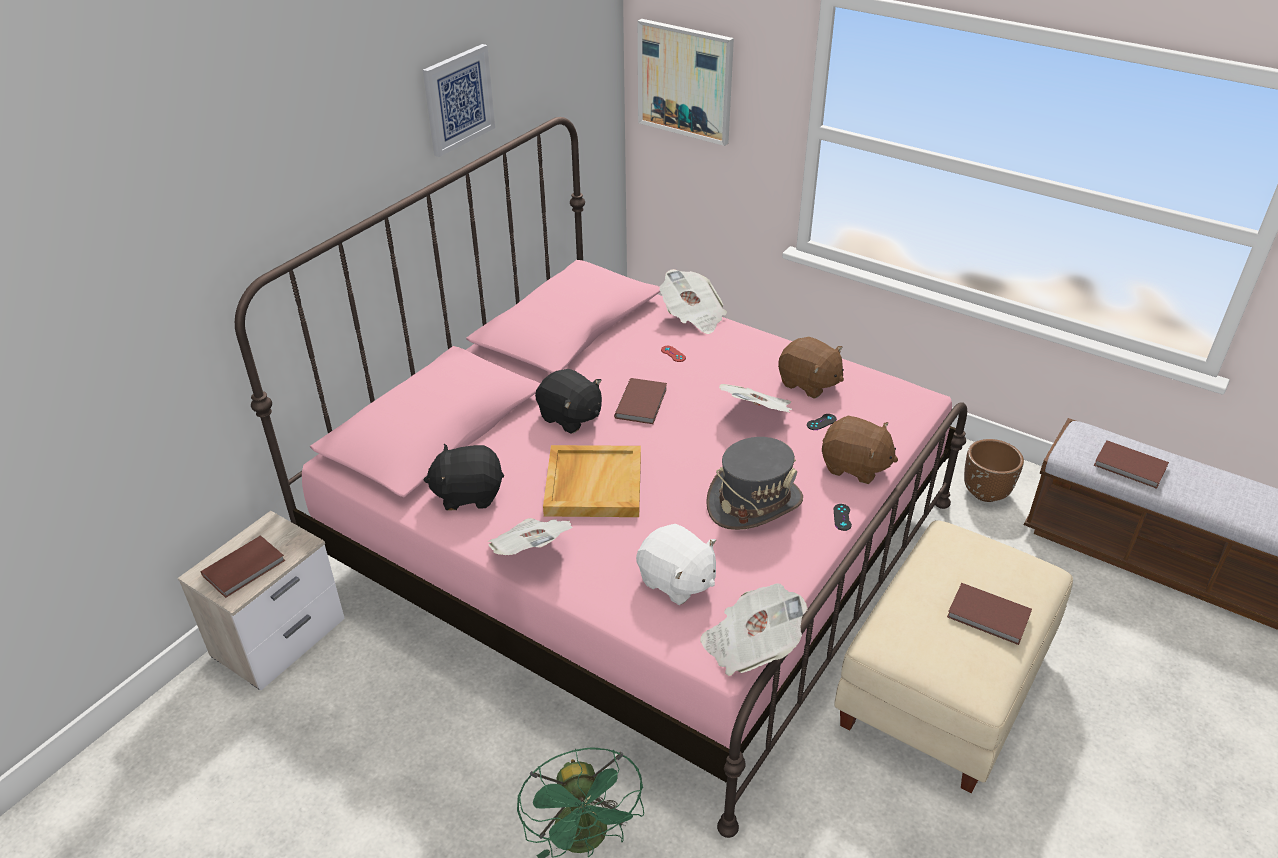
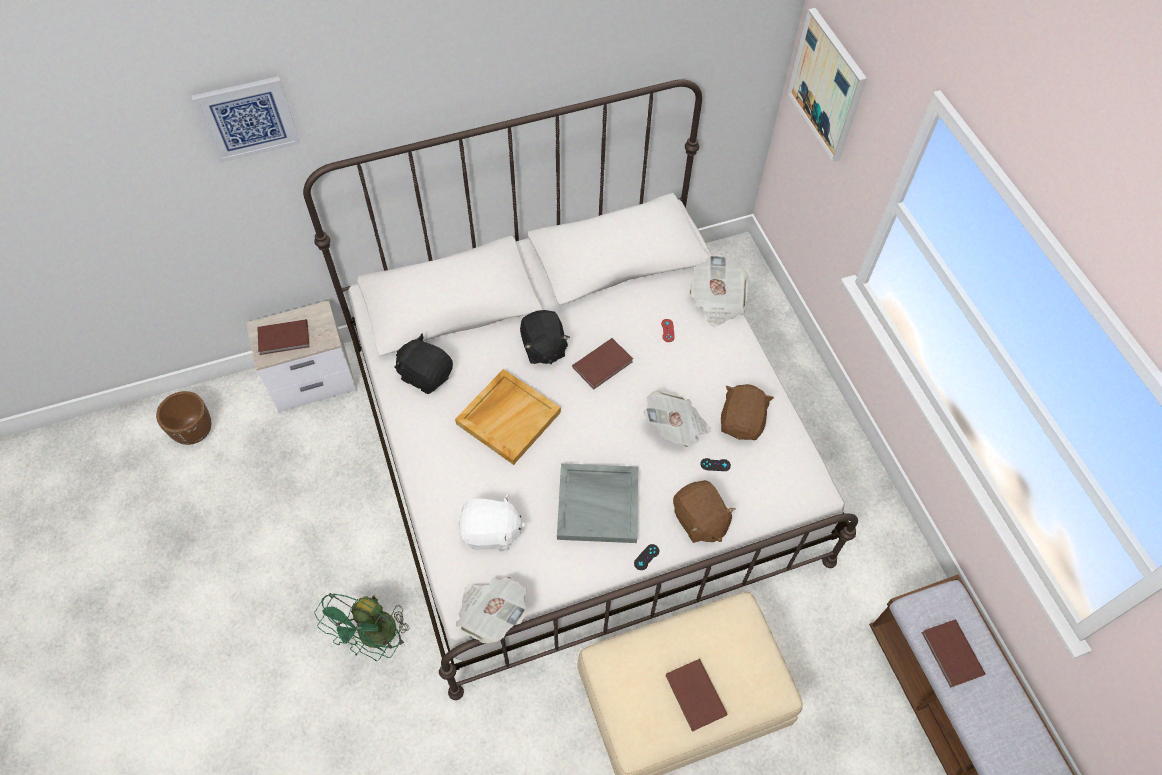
camera: 35 degrees right, 20 degrees up
(458, 99) = (566, 54): picture -> picture (247, 118)
(531, 551) = (425, 447): newspaper -> none
(638, 542) = (579, 449): pink bed -> white bed
(676, 581) = (491, 532): white plush toy -> white plush toy turned 75 degrees counterclockwise
(754, 502) = (598, 504): grey hat -> grey tray
(809, 383) = (742, 422): brown plush toy -> brown plush toy turned 150 degrees counterclockwise
(985, 493) = (875, 575): brown planter -> brown planter (195, 432)

